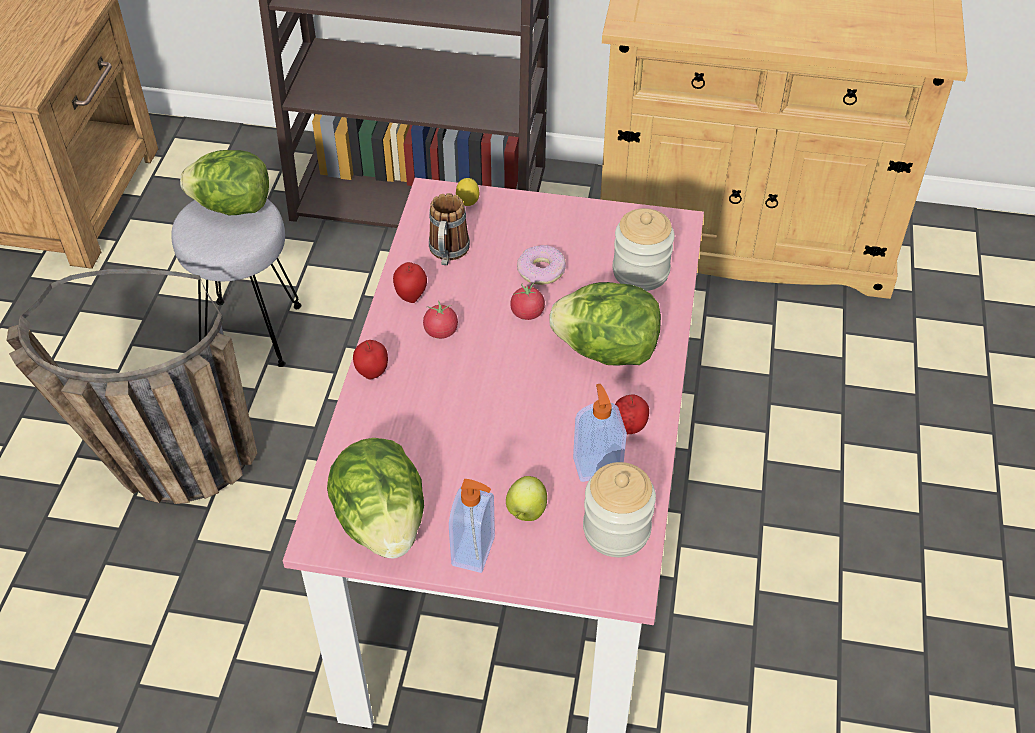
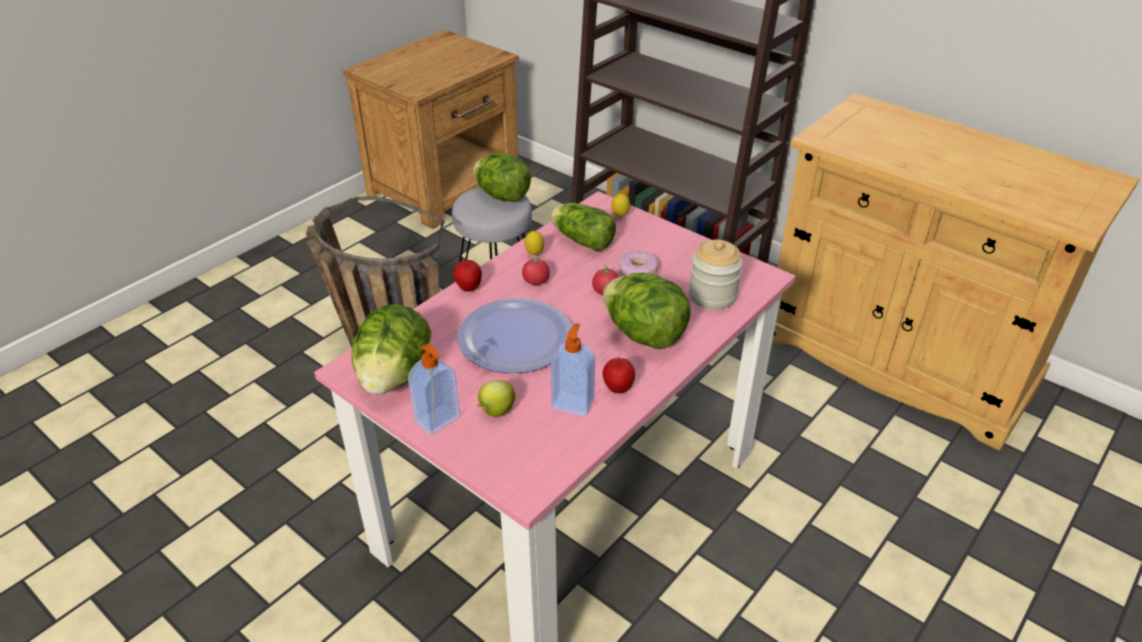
camera: 30 degrees right, 10 degrees down
(411, 296) = (534, 254): apple -> lemon
(447, 254) = (581, 239): mug -> lettuce
(475, 414) = (515, 337): none -> plate
(616, 530) = (551, 450): jar -> none

